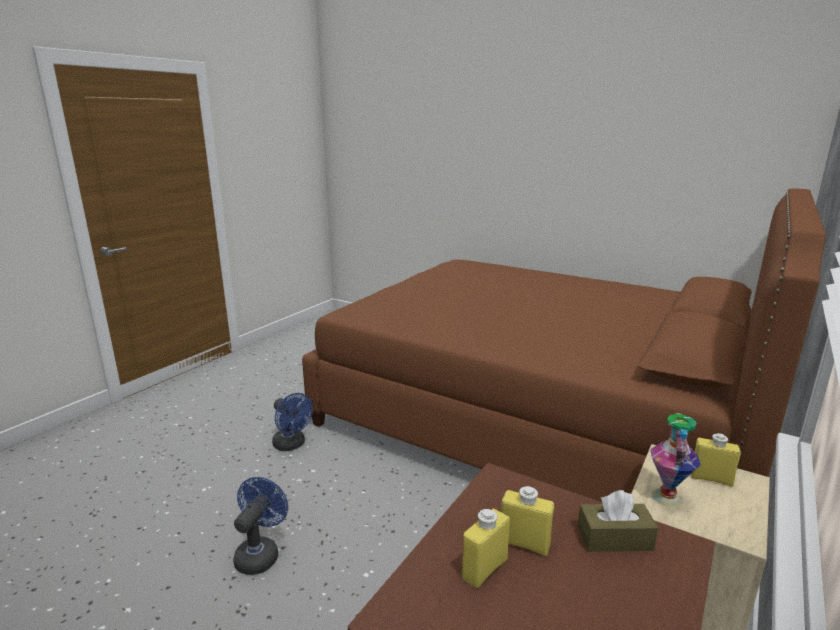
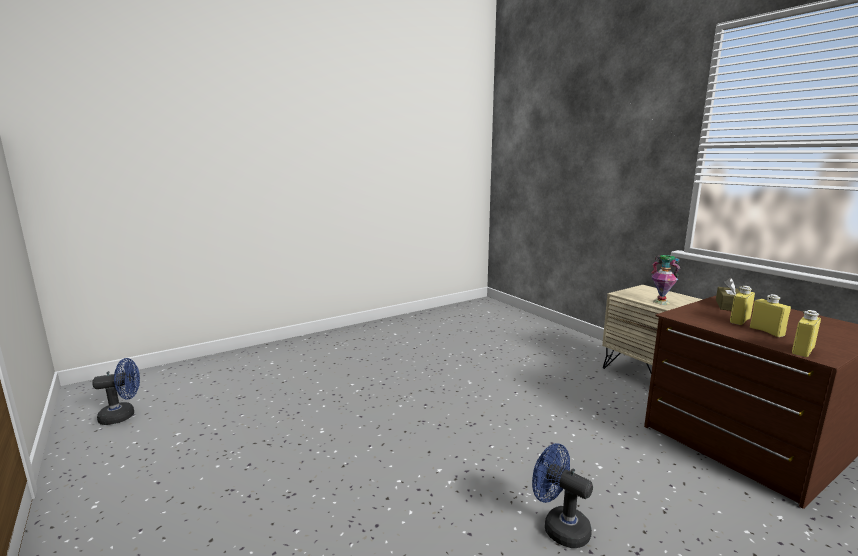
camera: 65 degrees left, 5 degrees down
(292, 445) = (379, 476): blue fan -> blue fan (123, 415)
(538, 417) = (442, 350): brown bed -> none
(711, 478) = (644, 292): yellow bottle -> yellow bottle (802, 351)

